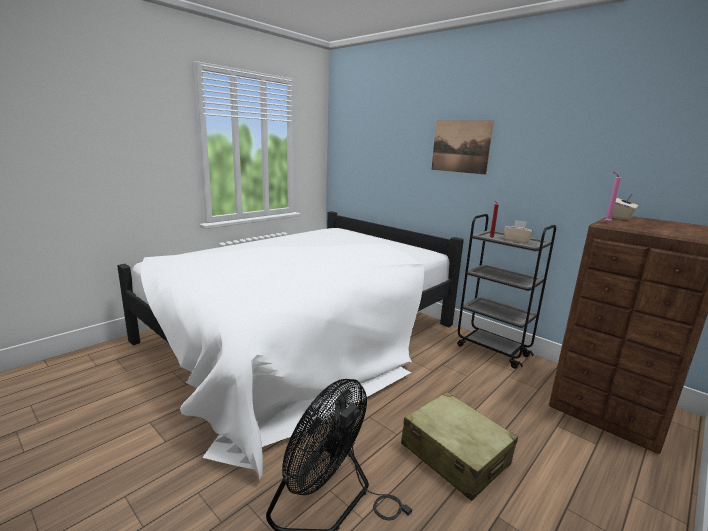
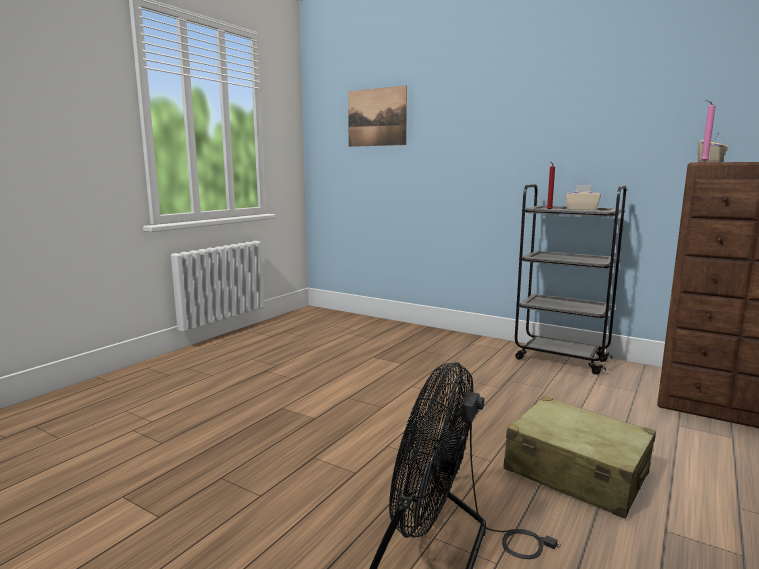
camera: 10 degrees left, 5 degrees down
(303, 338) = (311, 372): white bed -> none
(460, 146) = (491, 106): picture -> picture (376, 117)

